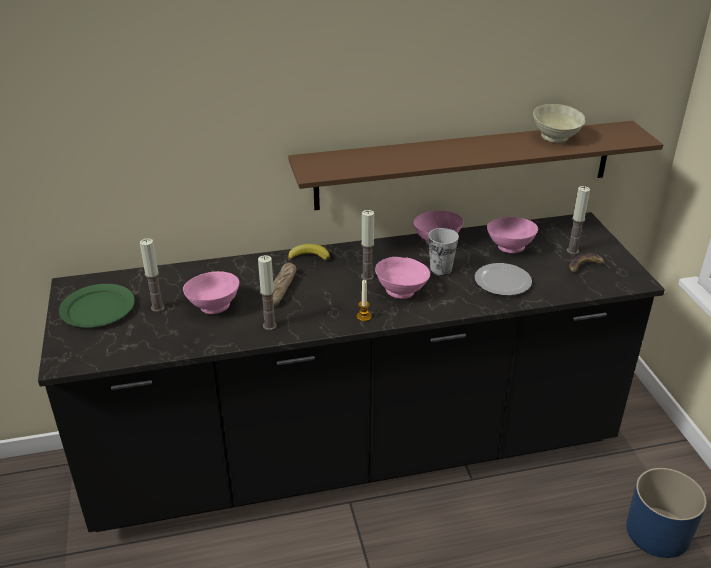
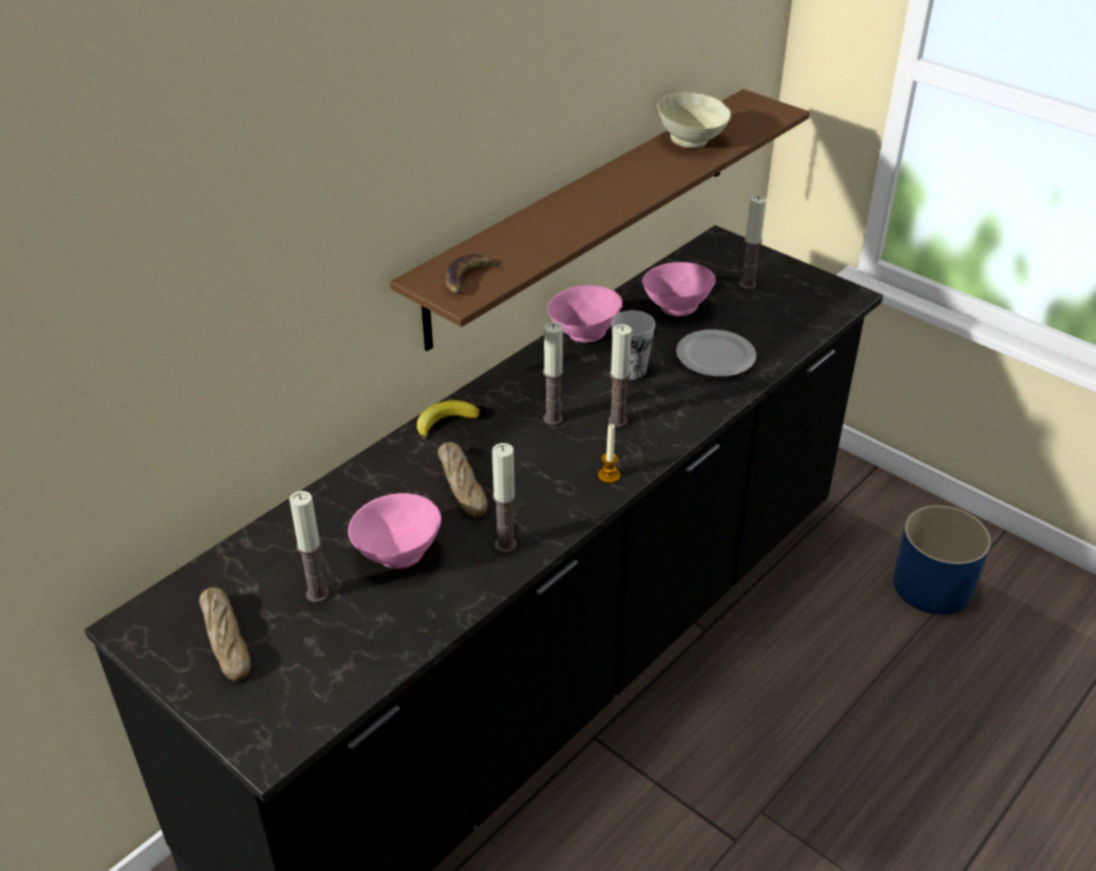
camera: 35 degrees left, 5 degrees up
(98, 308) = (226, 639): green plate -> bread
(402, 291) = (617, 420): pink bowl -> candle
(586, 267) = (782, 299): banana -> banana (469, 278)

